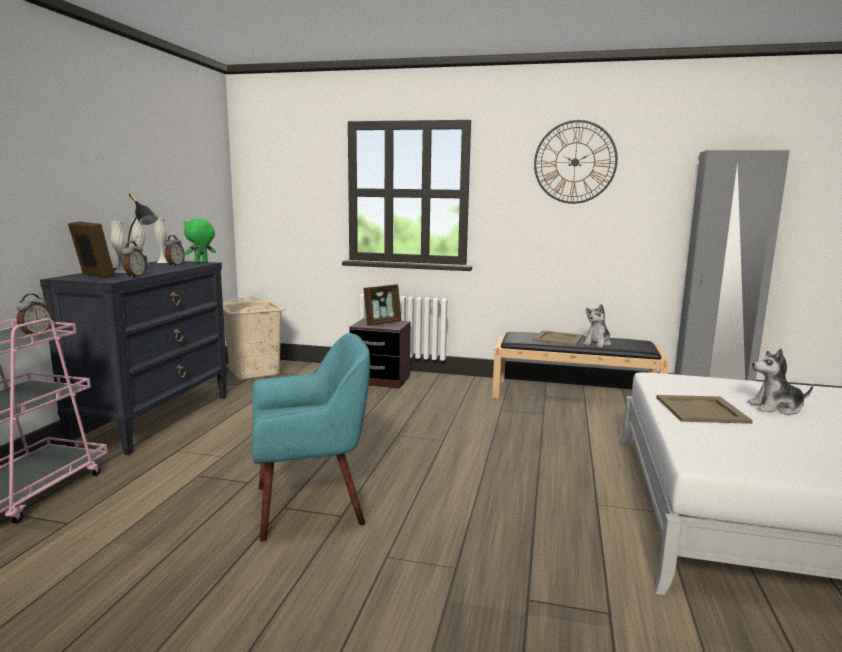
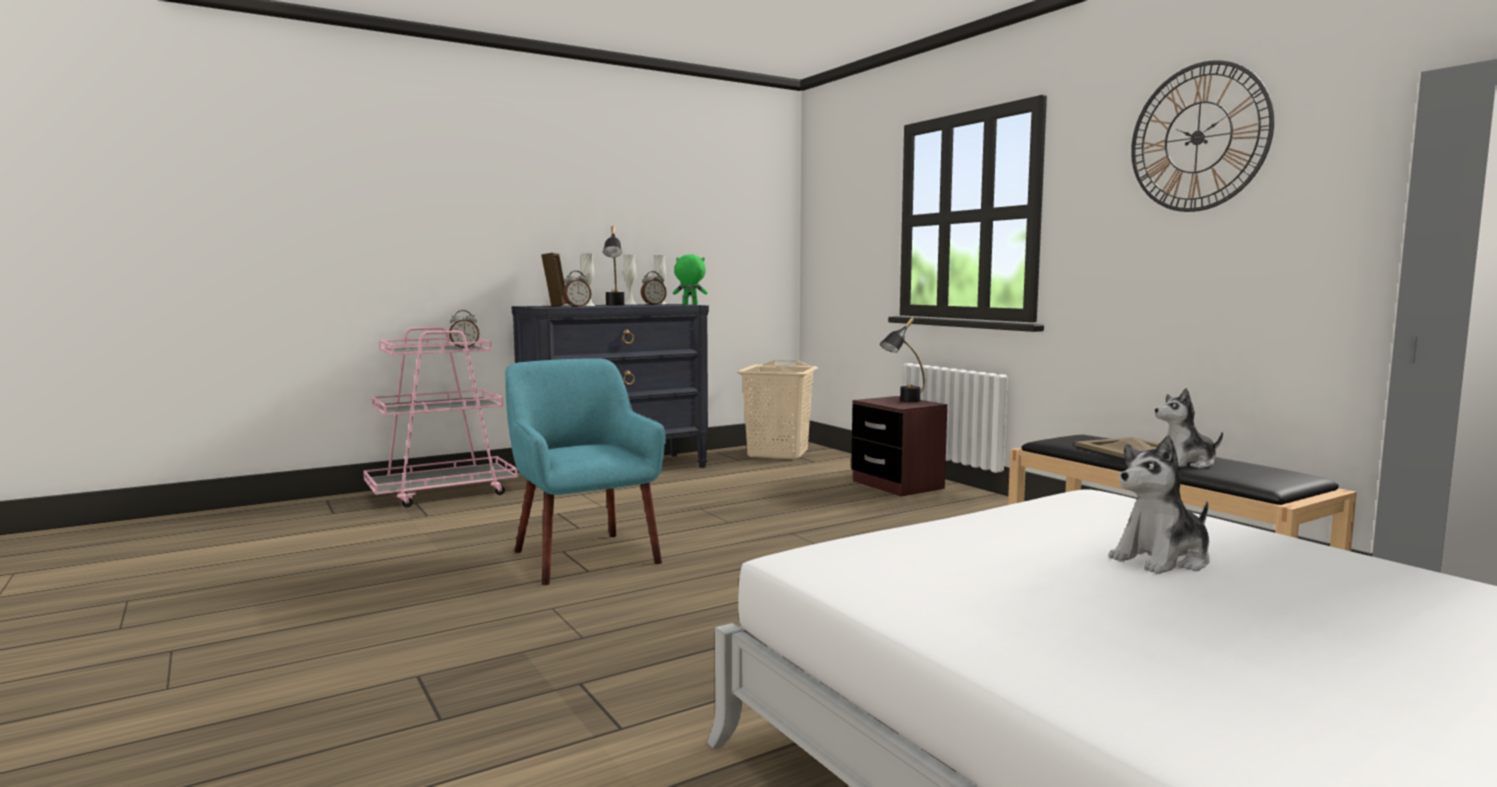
camera: 45 degrees right, 5 degrees down
(311, 505) = (584, 557): turquoise armchair -> turquoise armchair turned 150 degrees counterclockwise
(382, 323) = (903, 401): picture frame -> black table lamp
(701, 410) = (1008, 531): beige tray -> none
(776, 408) = (1162, 560): plush toy -> plush toy turned 75 degrees counterclockwise

